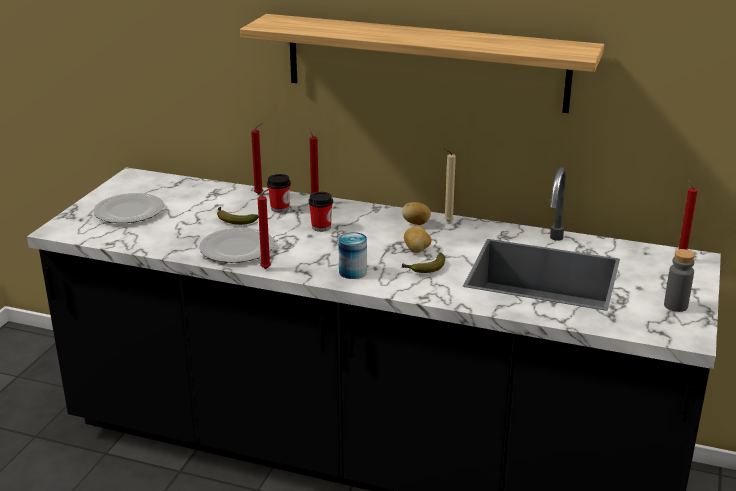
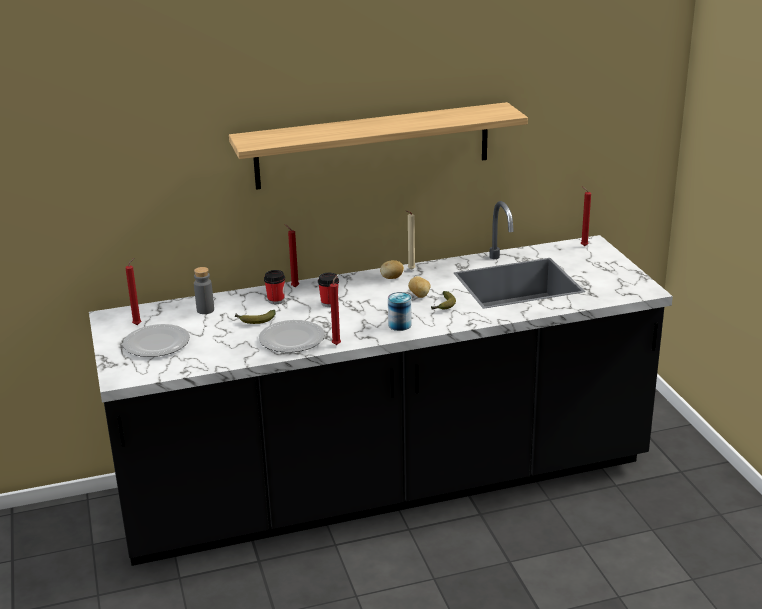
camera: 35 degrees left, 0 degrees up
(260, 194) = (243, 295): red candle -> red candle (138, 324)
(675, 306) = (617, 275): grey bottle -> grey bottle (205, 310)

